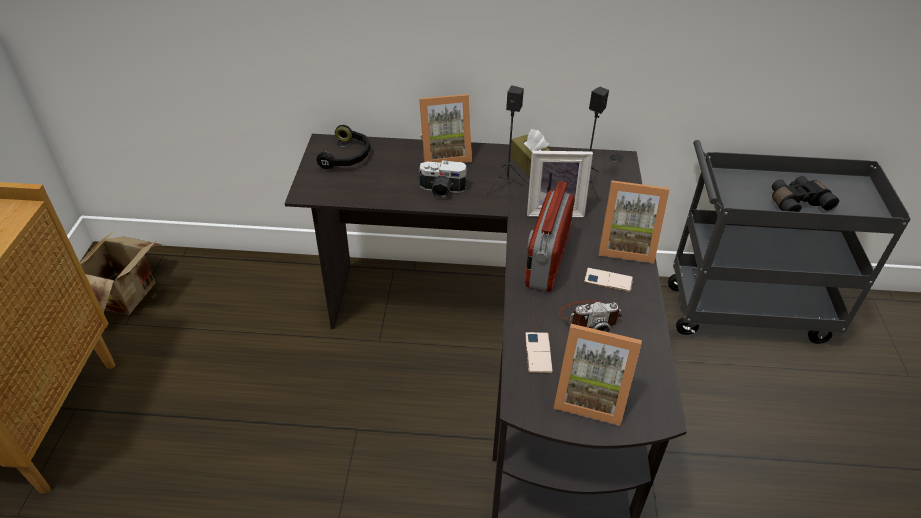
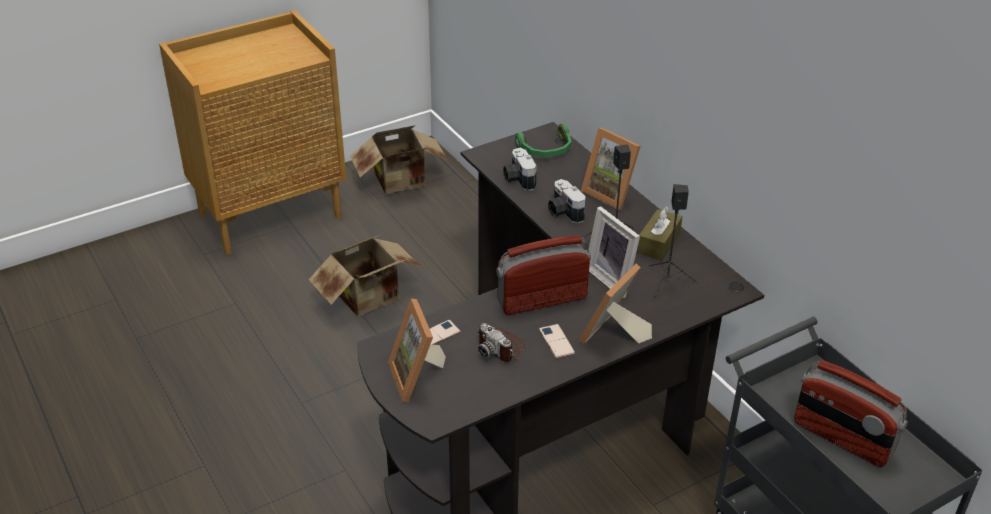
camera: 55 degrees right, 5 degrees down
(254, 405) = (371, 299): none -> cardboard box
(347, 156) = (546, 150): black headphones -> green headphones
(367, 191) = (518, 179): none -> camera
(626, 245) = (613, 336): picture frame -> picture frame turned 60 degrees clockwise
(796, 202) = (842, 438): black binoculars -> radio

